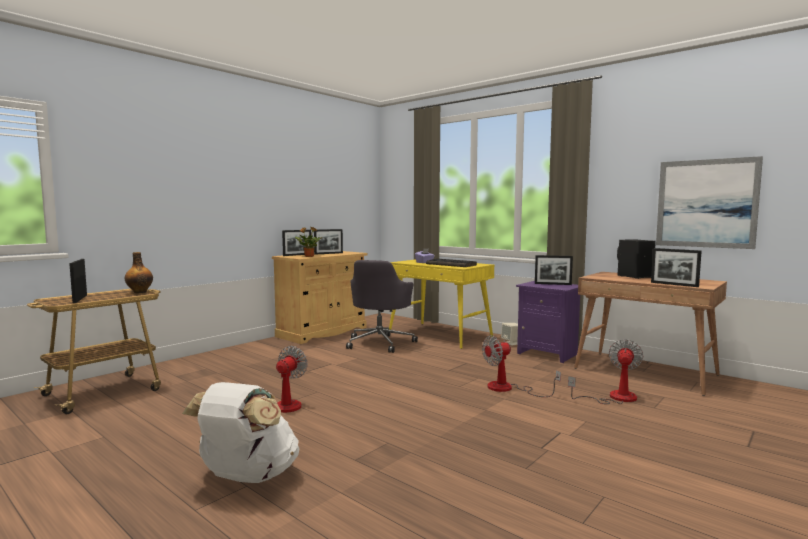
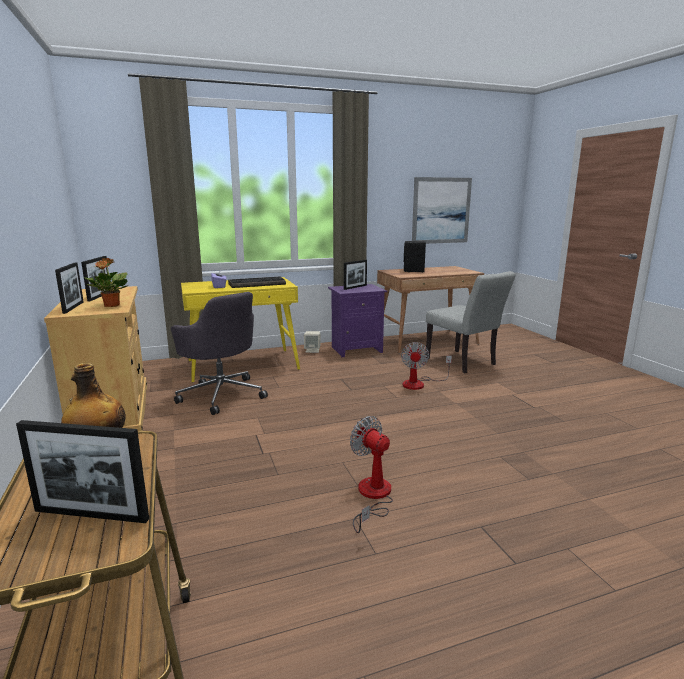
camera: 60 degrees left, 10 degrees up
(247, 477) = (549, 545): white backpack -> none
(614, 398) = (464, 363): fan -> grey chair
(674, 284) = (459, 273): picture frame -> none

